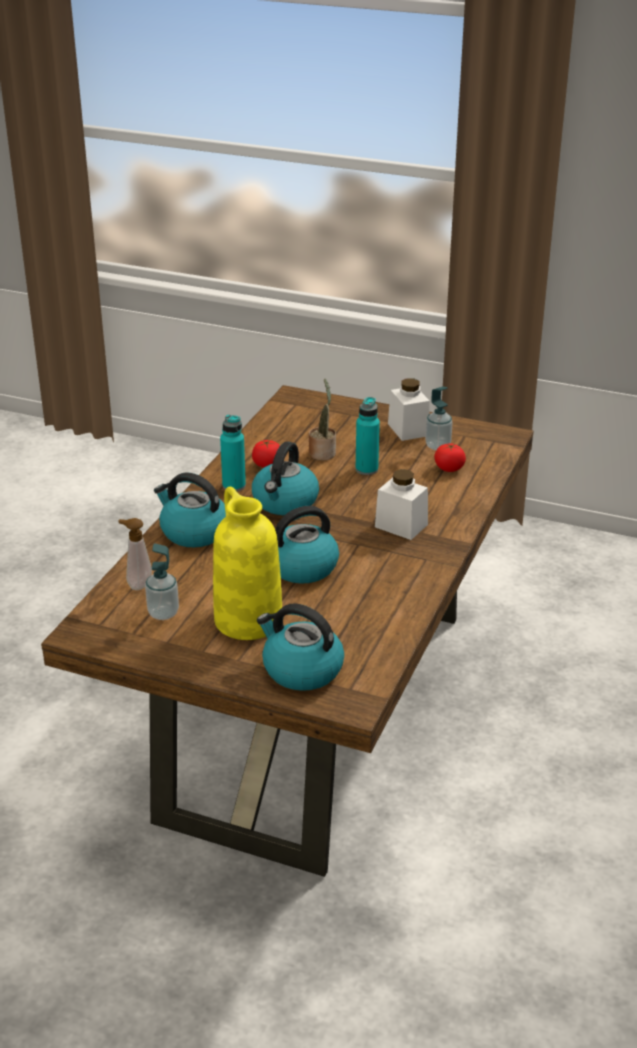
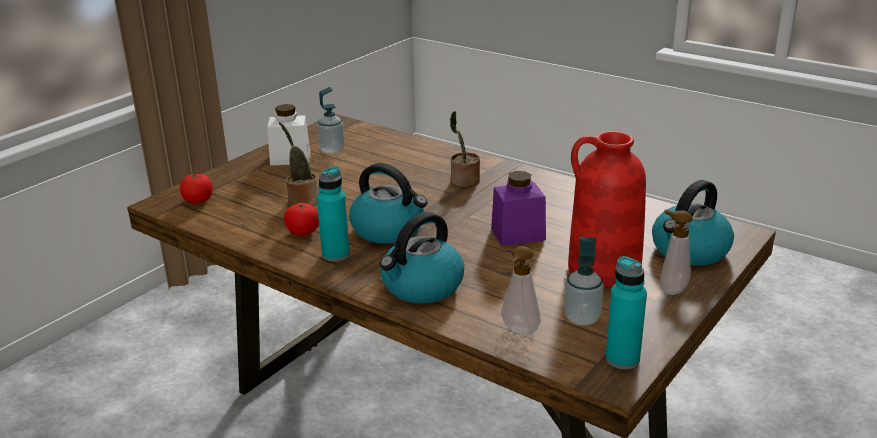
camera: 75 degrees left, 5 degrees down
(223, 659) = (670, 289): none -> soap dispenser
(247, 619) = (603, 270): yellow vase -> red vase
(301, 568) = (518, 234): kettle -> purple jar
(366, 469) = (351, 184): turquoise bottle -> turquoise bottle (622, 359)
(401, 526) = (463, 182): white jar -> potted plant
(449, 468) = (376, 151): tomato -> tomato (198, 201)

